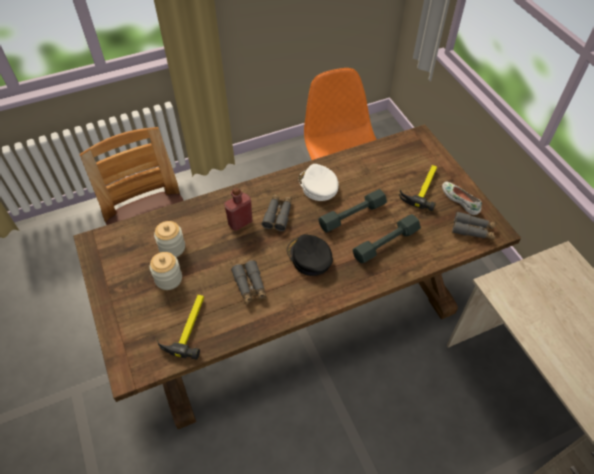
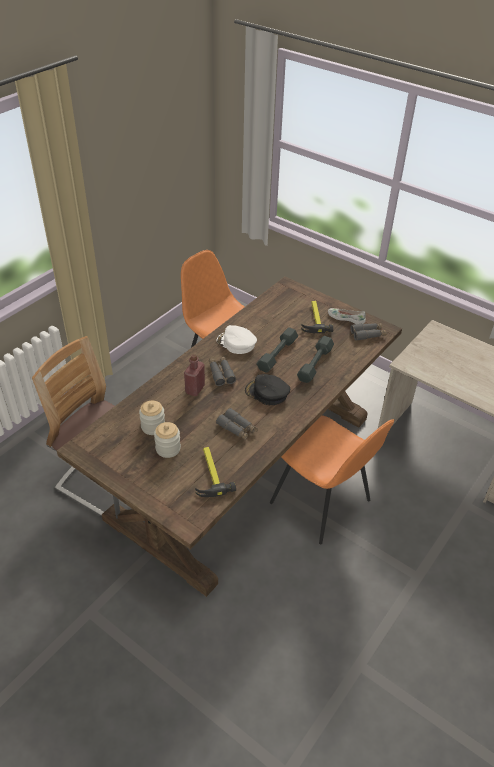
camera: 30 degrees left, 10 degrees down
(348, 387) = (322, 503): none -> orange chair

